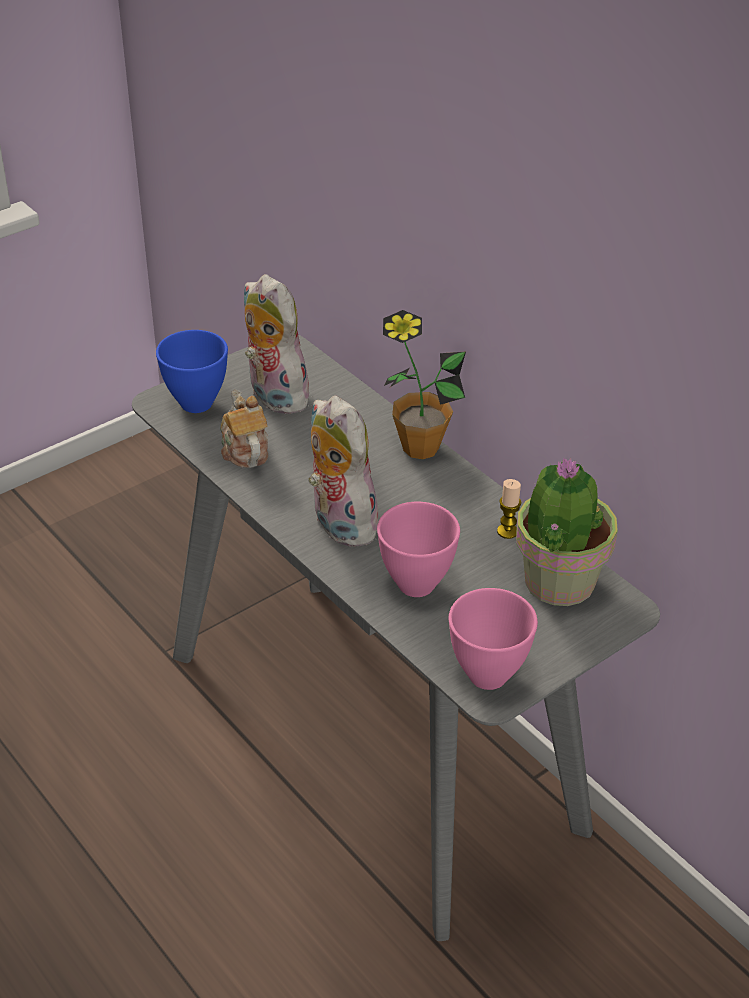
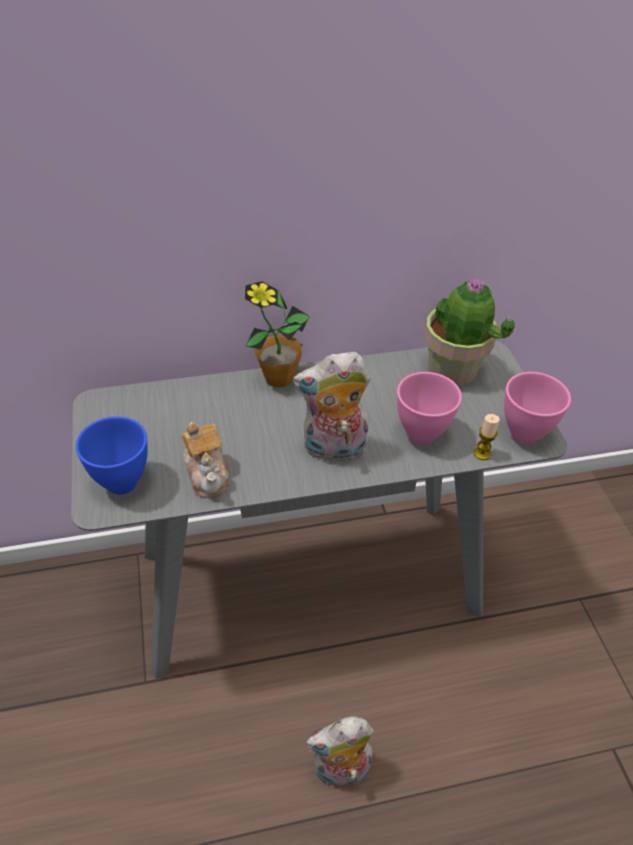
camera: 65 degrees left, 5 degrees up
(244, 450) = (207, 473): teapot -> teapot turned 120 degrees counterclockwise
(273, 396) = (153, 432): plush toy -> plush toy (341, 771)
(507, 531) = (392, 372): candle -> candle (482, 453)

